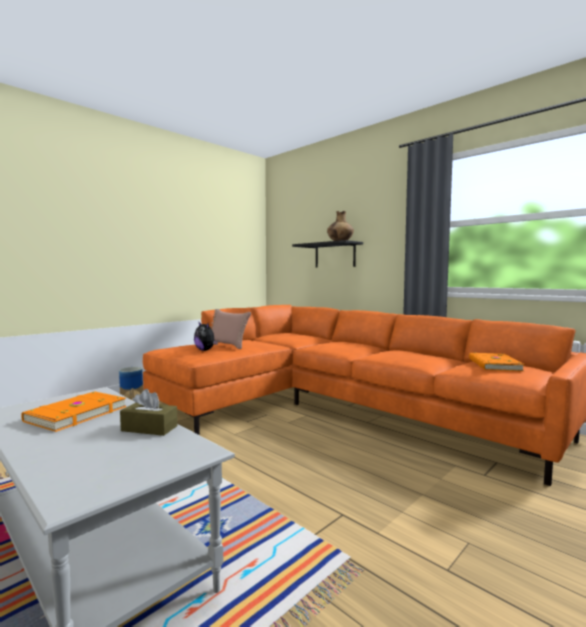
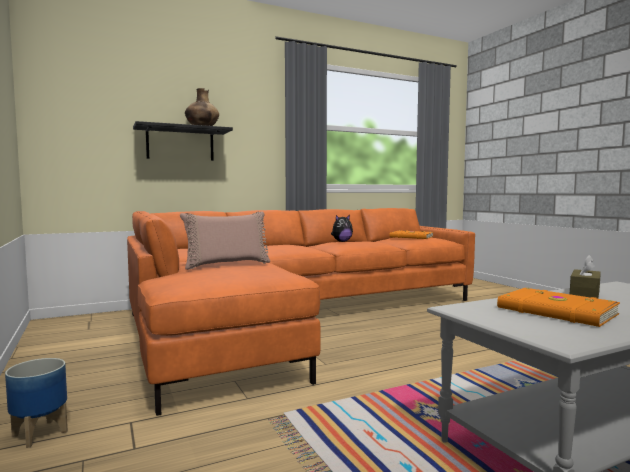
camera: 70 degrees left, 0 degrees up
(205, 350) = (252, 271): plush toy -> plush toy (341, 241)

